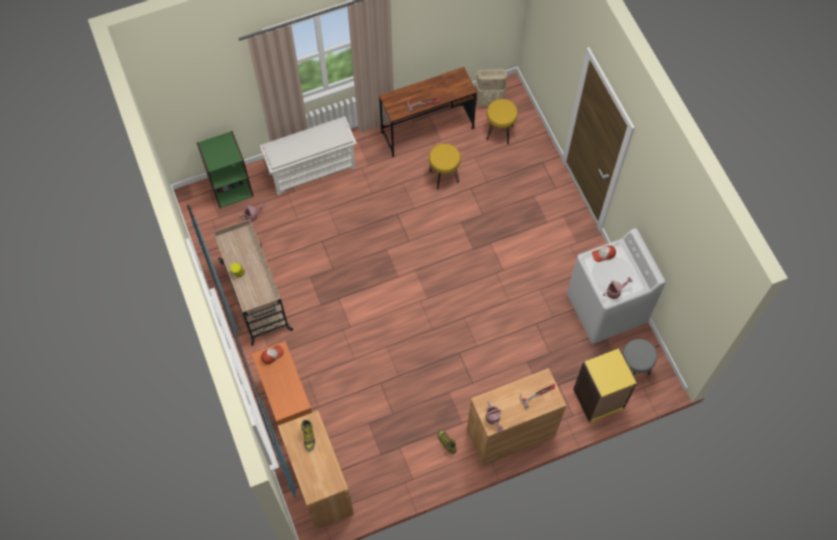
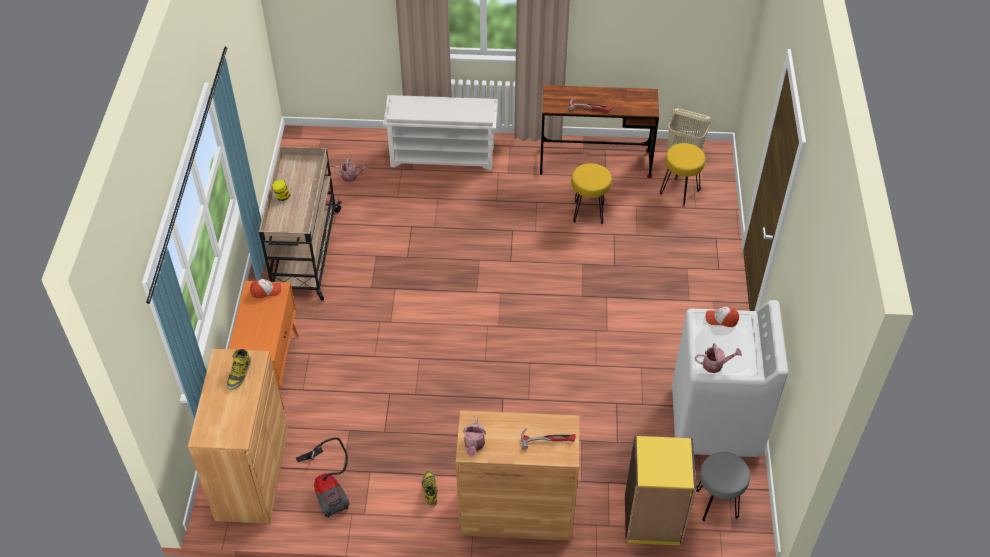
camera: 25 degrees right, 15 degrees down
(231, 187) = (345, 143): green bookcase -> none
(379, 471) = (329, 488): none -> vacuum cleaner

